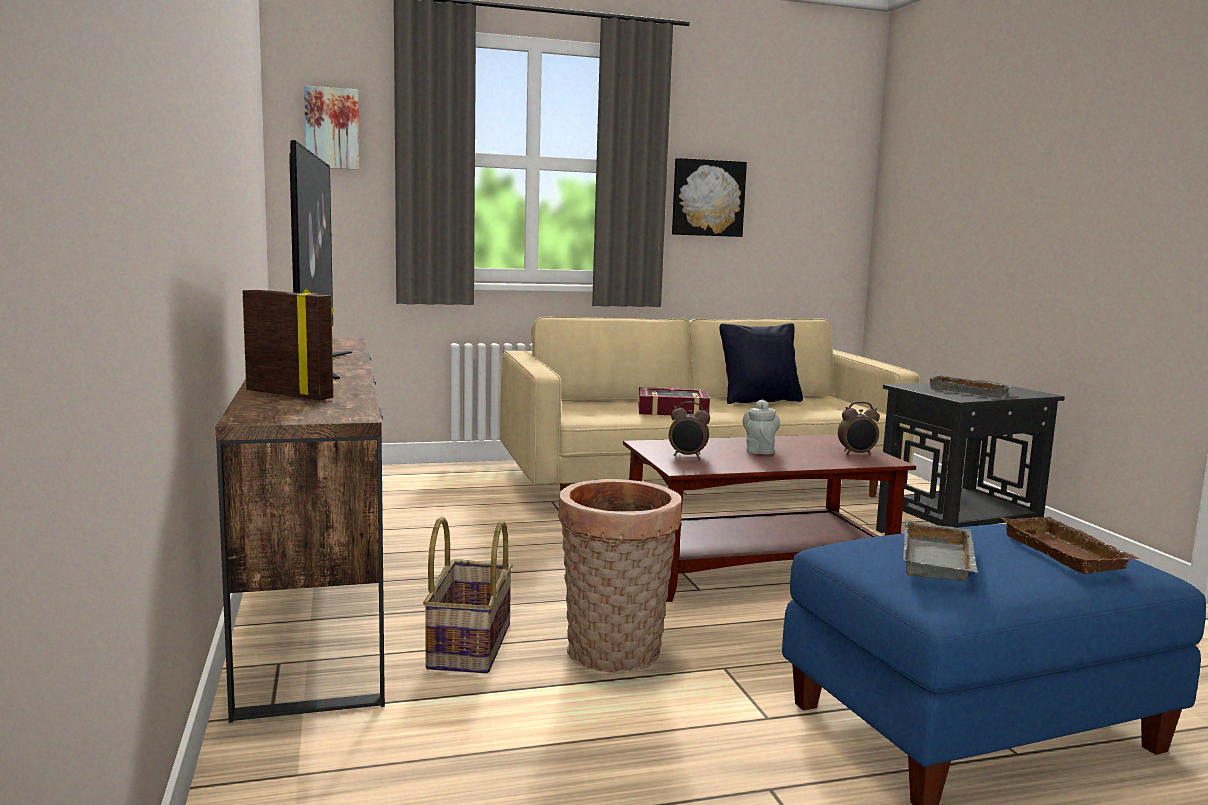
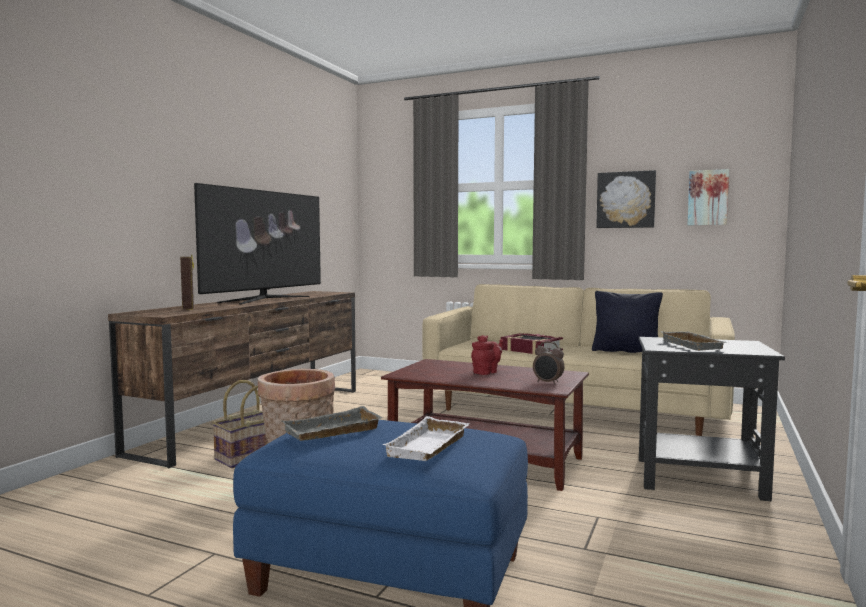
camera: 40 degrees right, 5 degrees down
(332, 128) = (388, 177): picture -> picture (708, 197)
(687, 456) = (429, 369): alarm clock -> none
(759, 450) = (486, 372): grey teapot -> red teapot
(1068, 553) = (430, 447): brown tray -> white tray

